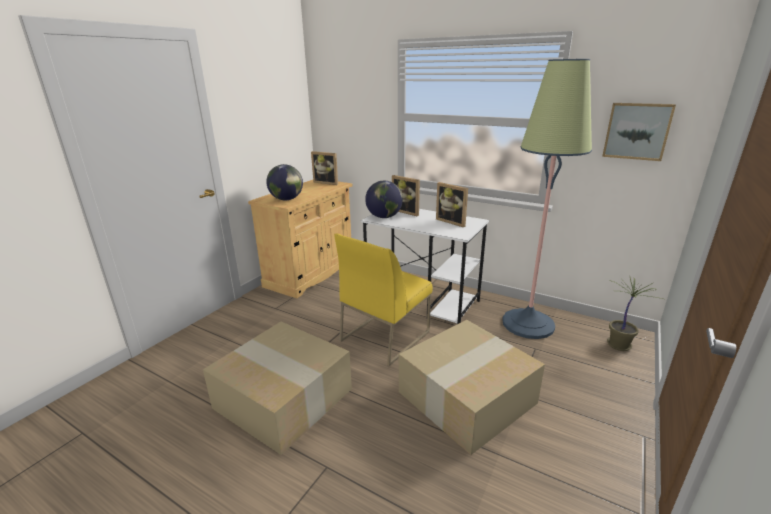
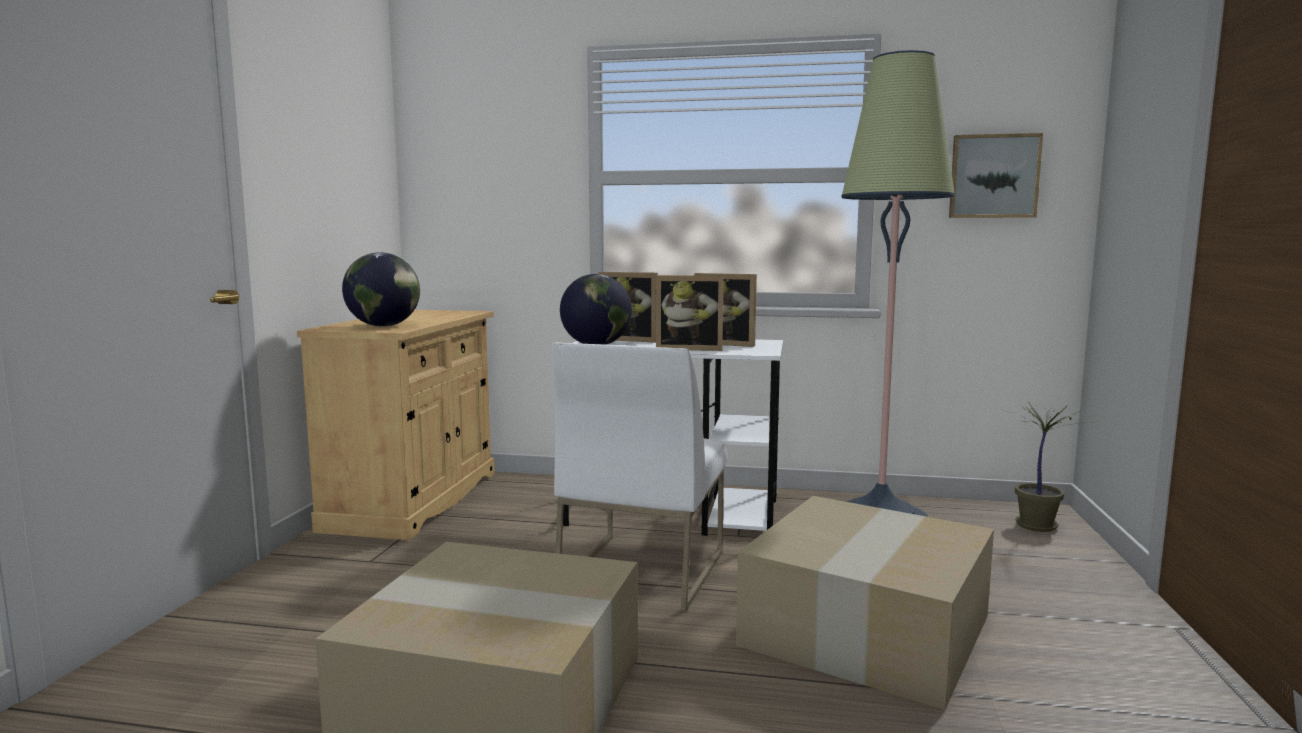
camera: 20 degrees left, 15 degrees down
(327, 182) = (441, 311): picture frame -> picture frame (689, 348)
(385, 335) = (642, 569): yellow chair -> white chair

